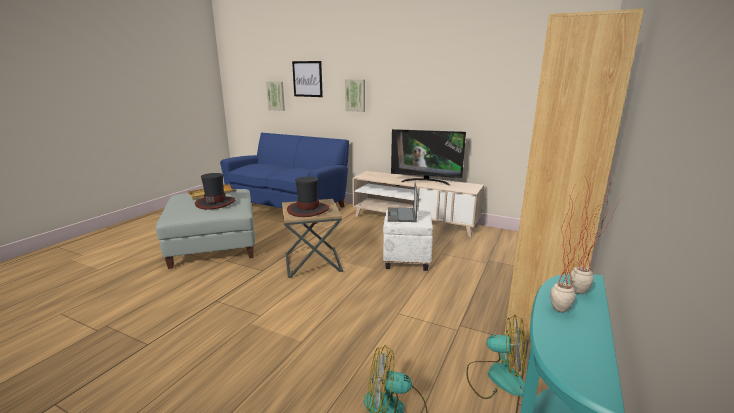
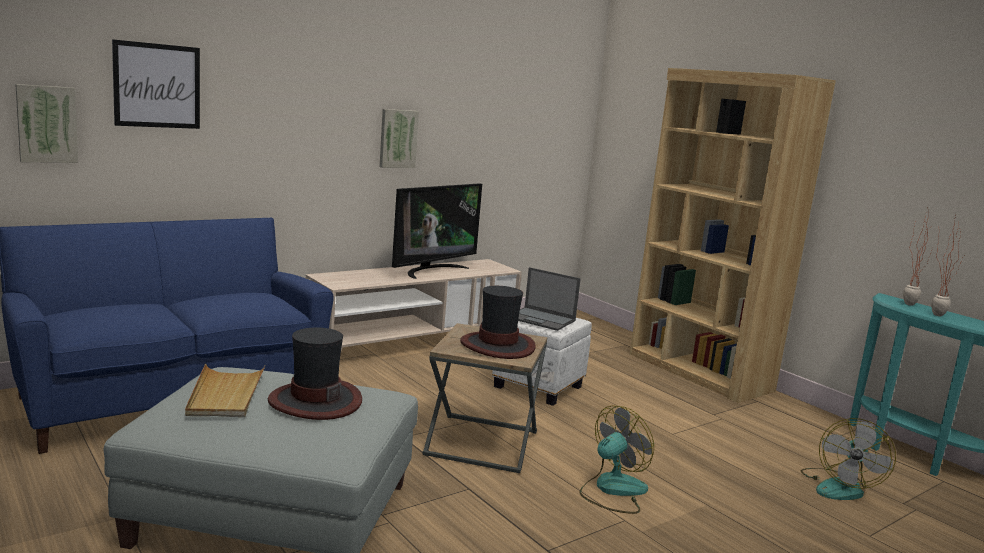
camera: 65 degrees left, 5 degrees down
(355, 95) = (281, 126): picture -> picture (397, 138)
(496, 377) = (803, 430): fan -> fan (612, 490)

